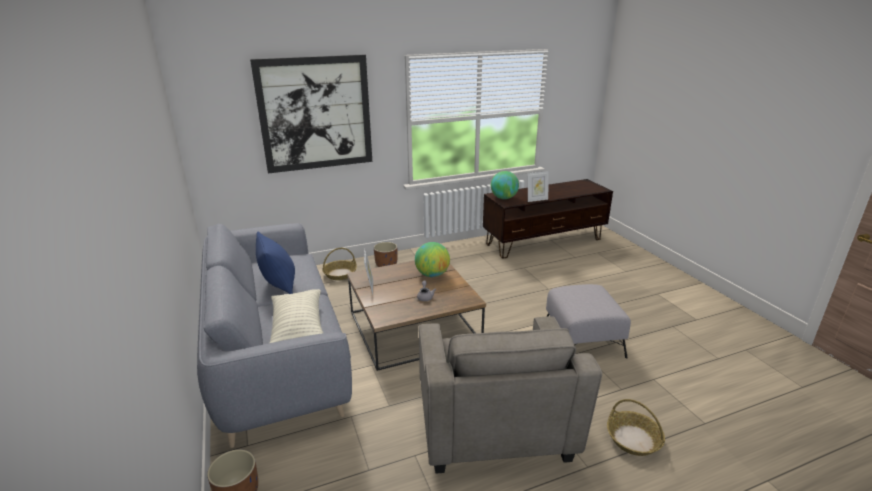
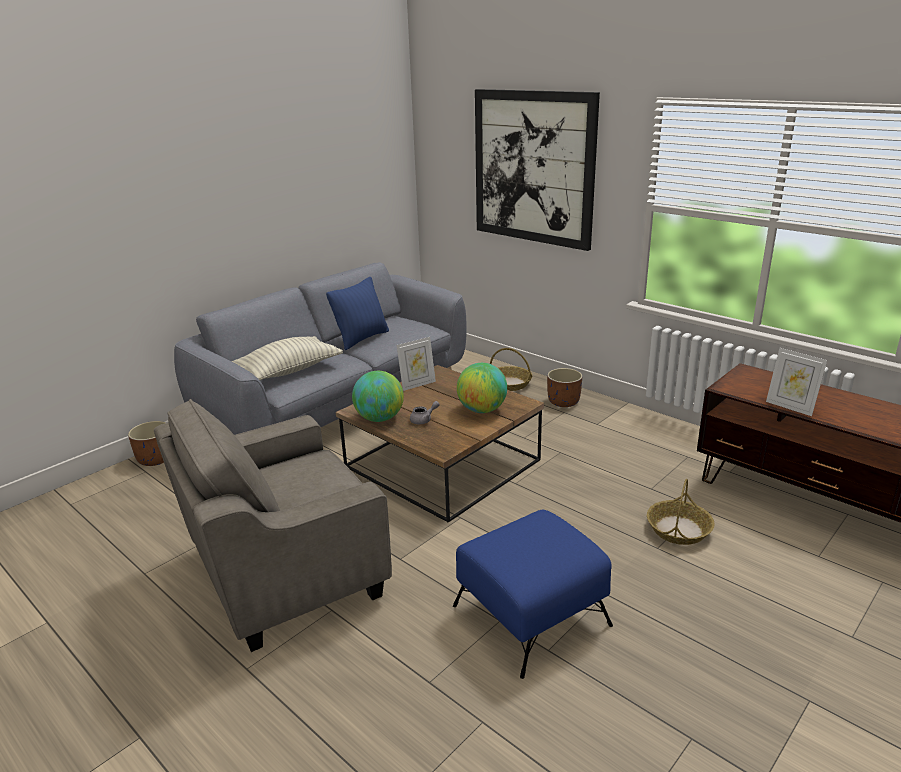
camera: 65 degrees right, 0 degrees up
(503, 198) = (747, 380): globe -> globe (379, 418)
(582, 340) = (532, 615): grey ottoman -> blue ottoman
(633, 439) = (316, 710): basket -> basket (678, 529)

